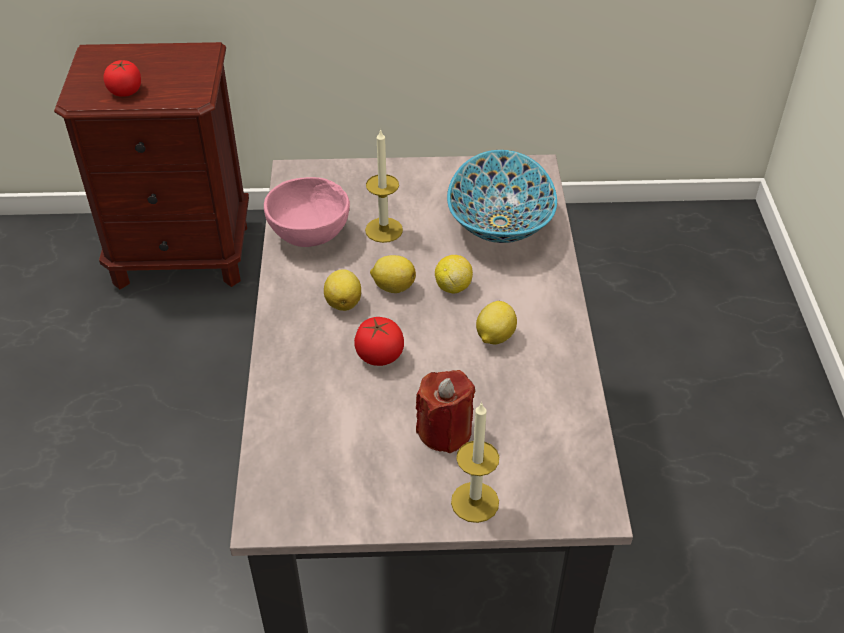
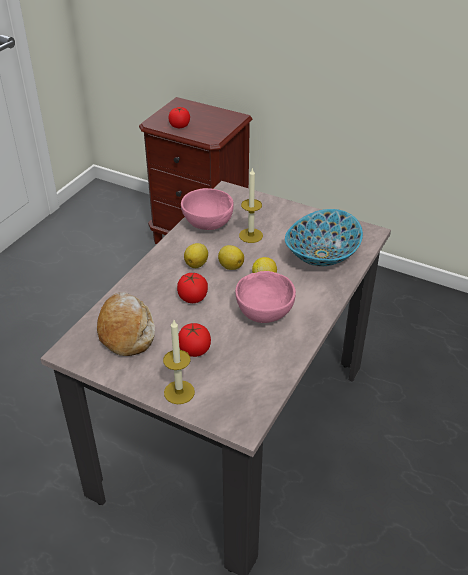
camera: 30 degrees right, 5 degrees down
(326, 446) = (126, 331): none -> bread
(445, 431) = (194, 350): red candle -> tomato
(494, 337) = (265, 313): lemon -> pink bowl

